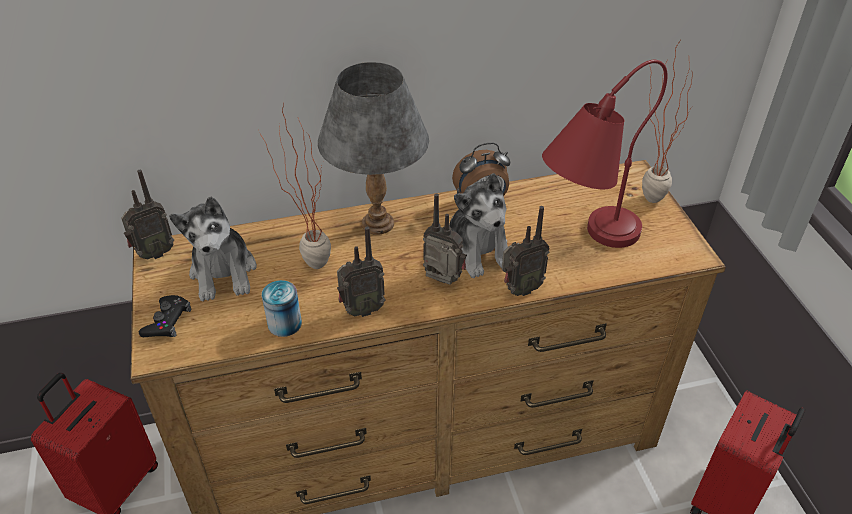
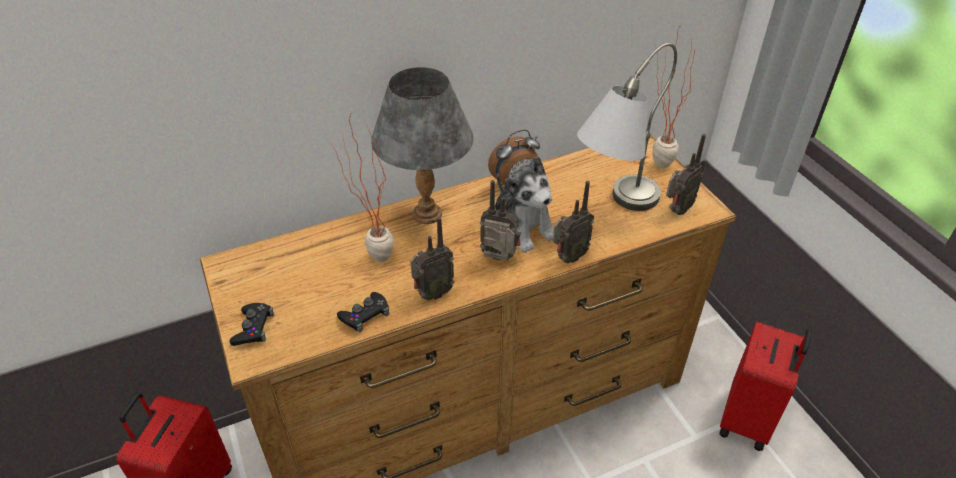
camera: 10 degrees left, 0 degrees up
(153, 253) = (223, 266): radio -> radio (676, 210)
(224, 272) = (295, 275): plush toy -> none
(284, 323) = (365, 315): can -> black game controller
(584, 242) = (613, 209): red table lamp -> grey table lamp

